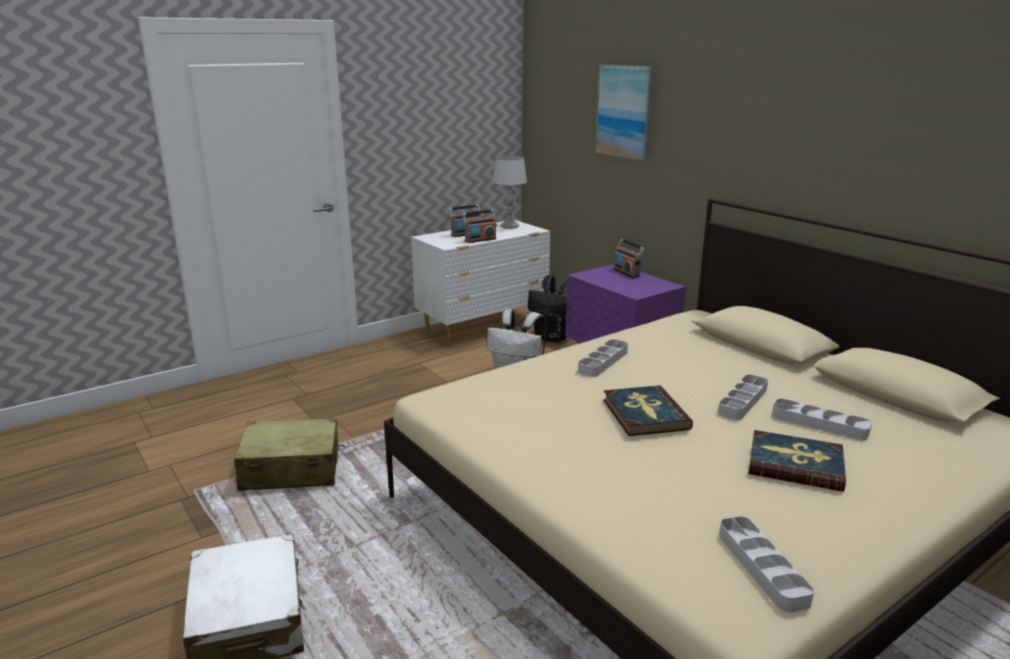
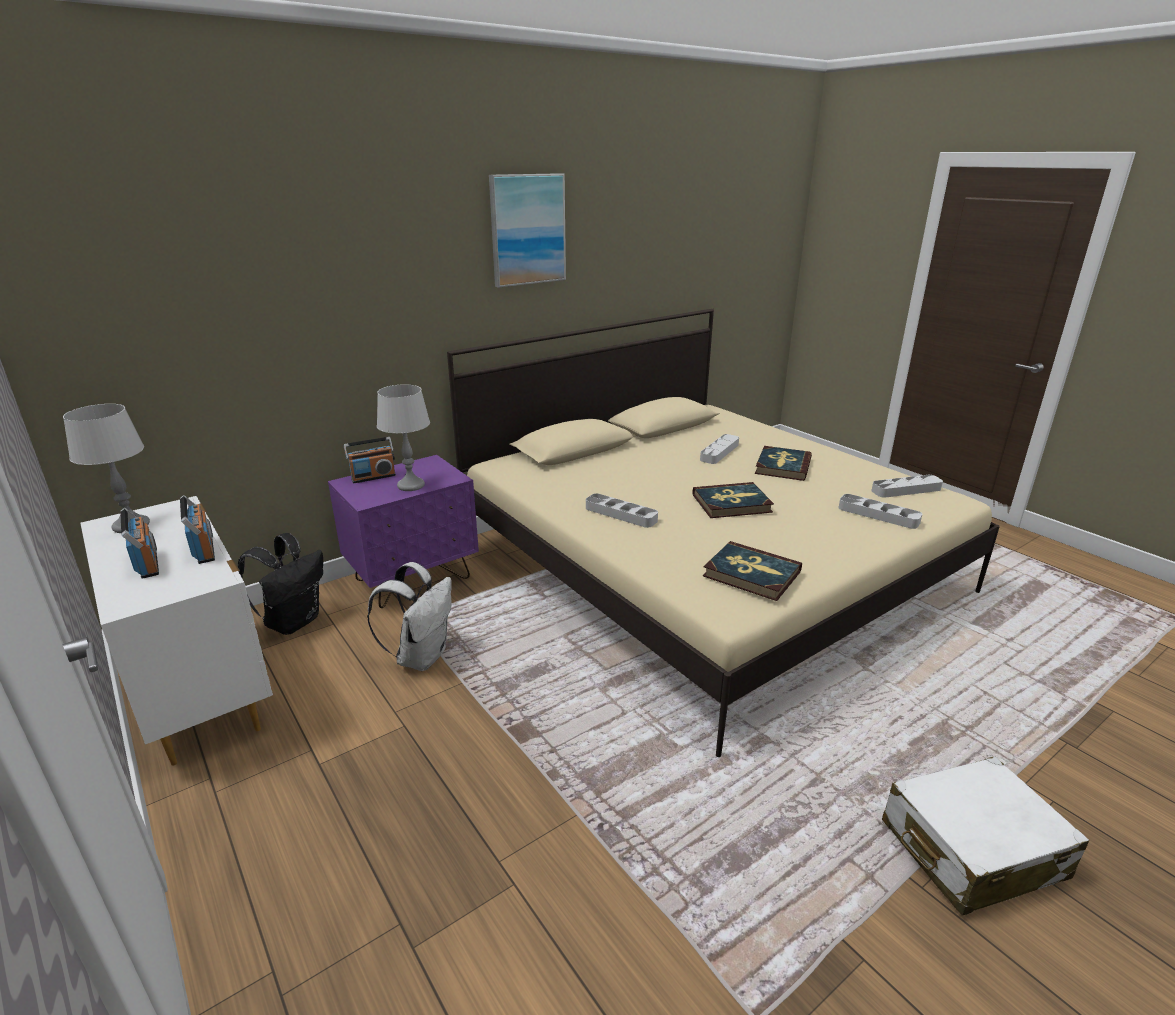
camera: 90 degrees left, 5 degrees up
(291, 469) = (671, 883): beige suitcase -> none
(484, 408) = (751, 574): none -> book
(615, 283) = (411, 485): none -> grey table lamp
(625, 111) = (284, 283): picture -> picture (527, 230)
(743, 401) = (692, 469): grey tray -> grey tray (878, 515)

